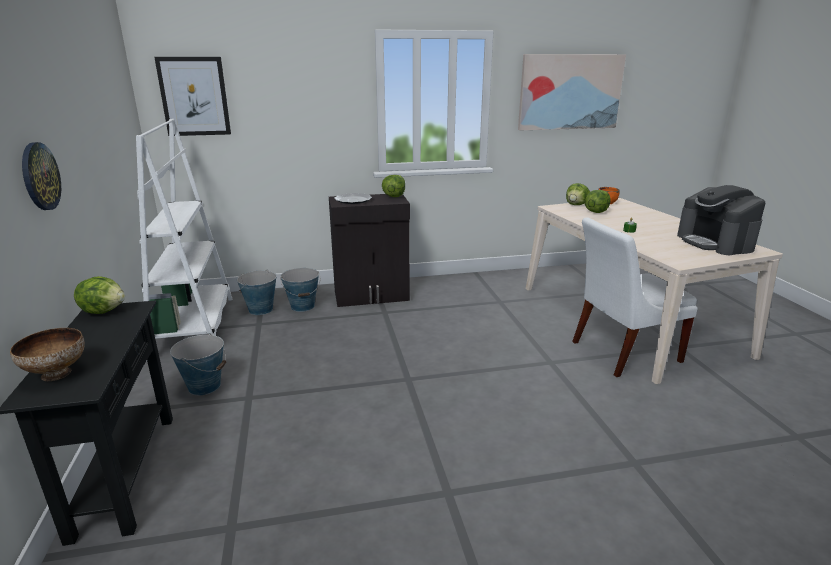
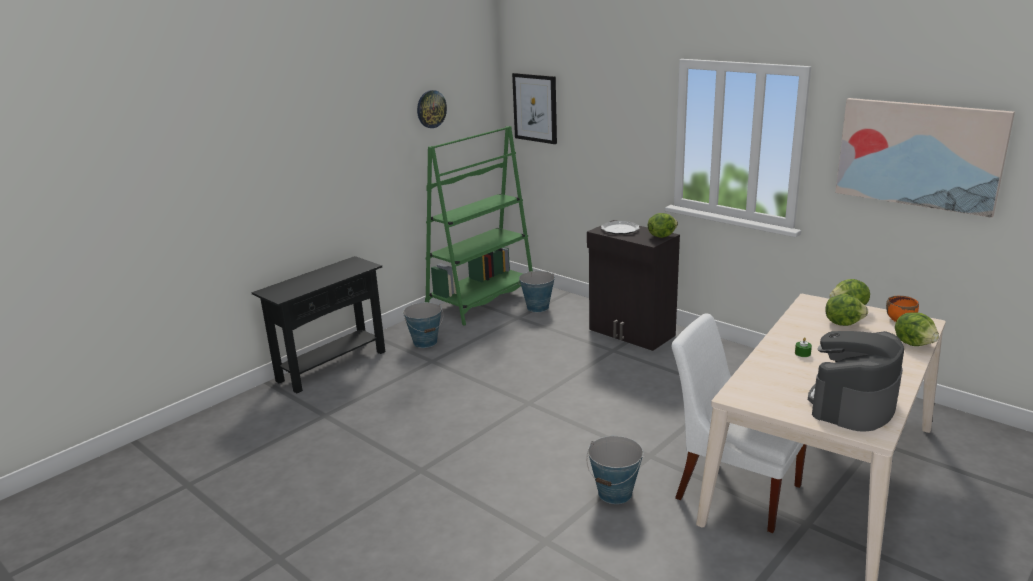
camera: 55 degrees right, 0 degrees up
(40, 176) = (336, 172): wall clock -> wall clock (431, 109)
(57, 374) = (288, 286): bowl -> none
(104, 310) = (354, 262): lettuce -> lettuce (914, 343)
(194, 327) = (482, 302): white bookcase -> green bookcase
(303, 306) = (567, 318): bucket -> bucket (615, 493)

